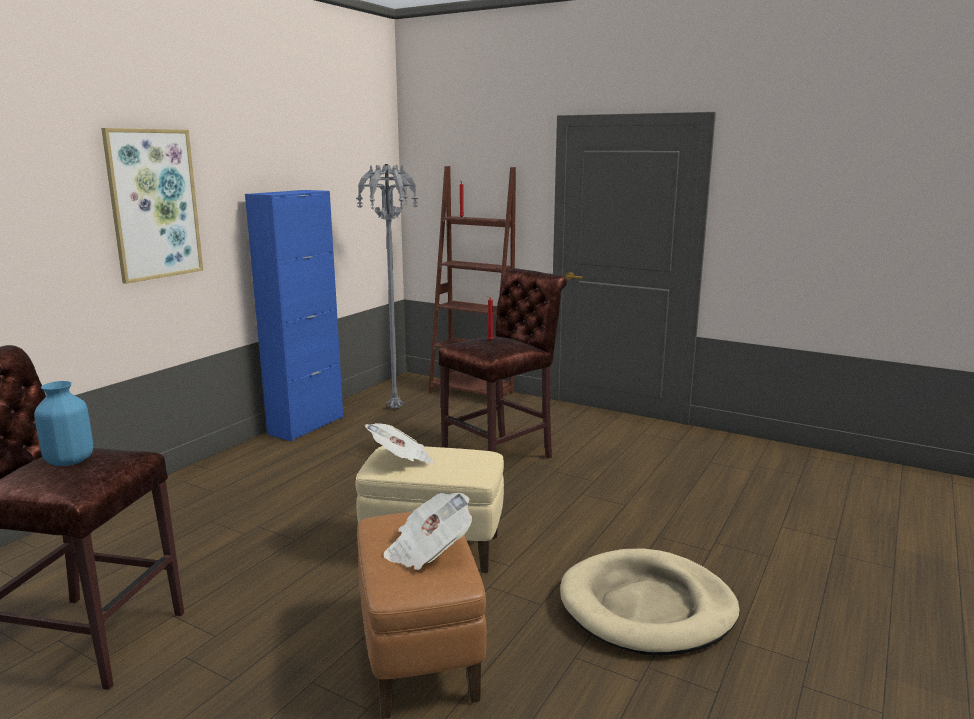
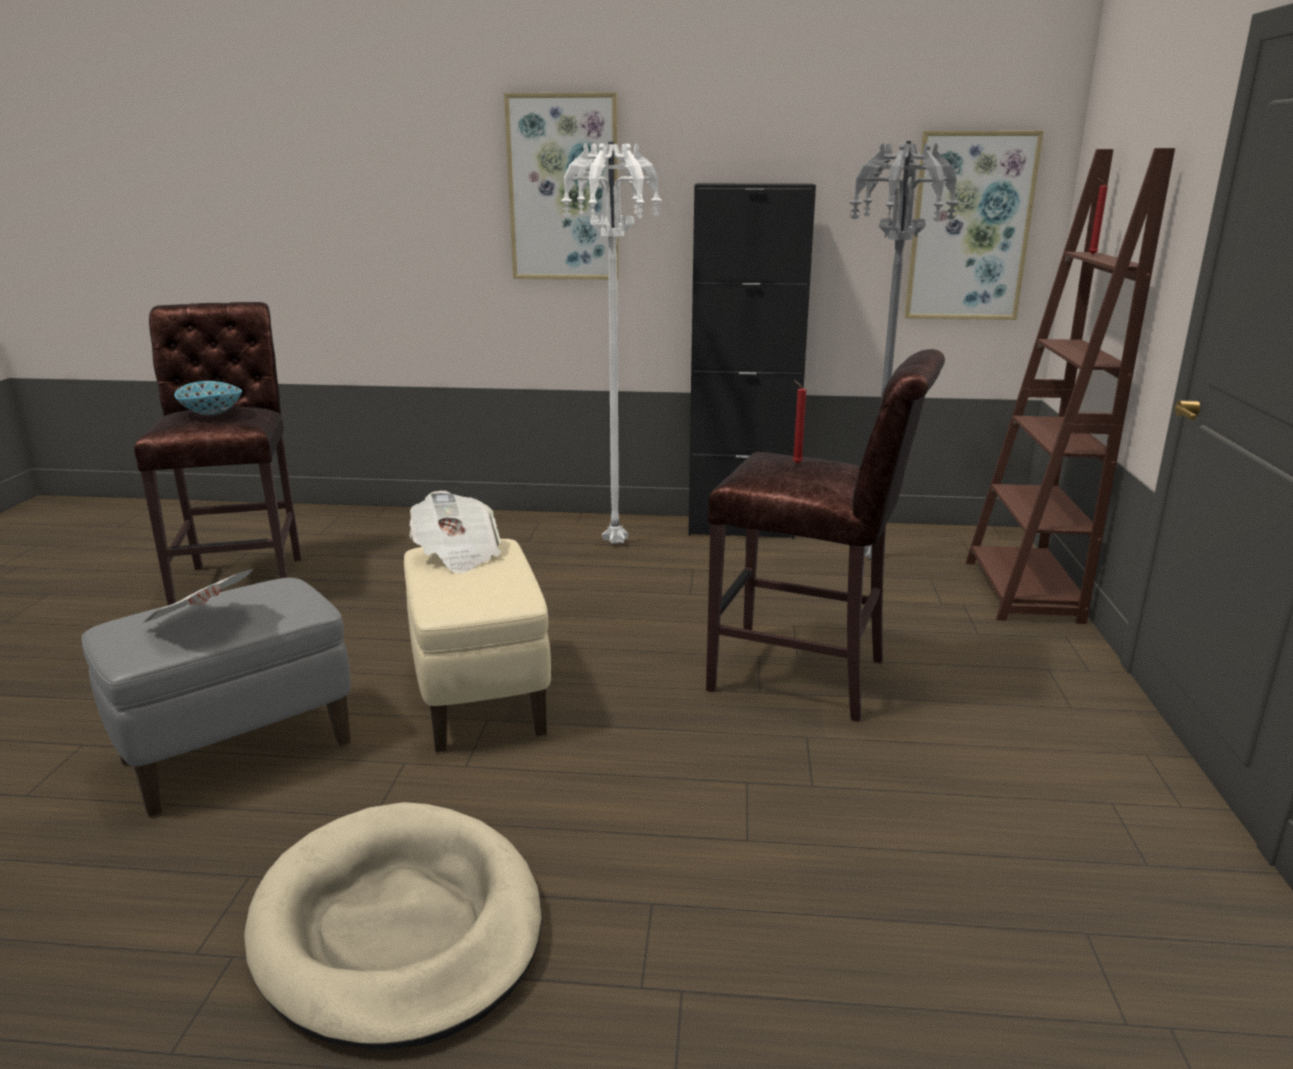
camera: 65 degrees right, 5 degrees up
(69, 460) = (212, 412): blue vase -> bowl
(270, 464) = (617, 544): none -> white floor lamp
(306, 425) = (741, 528): blue cabinet -> black cabinet
(368, 209) = (970, 227): none -> picture
(419, 655) = (238, 752): brown ottoman -> grey ottoman

